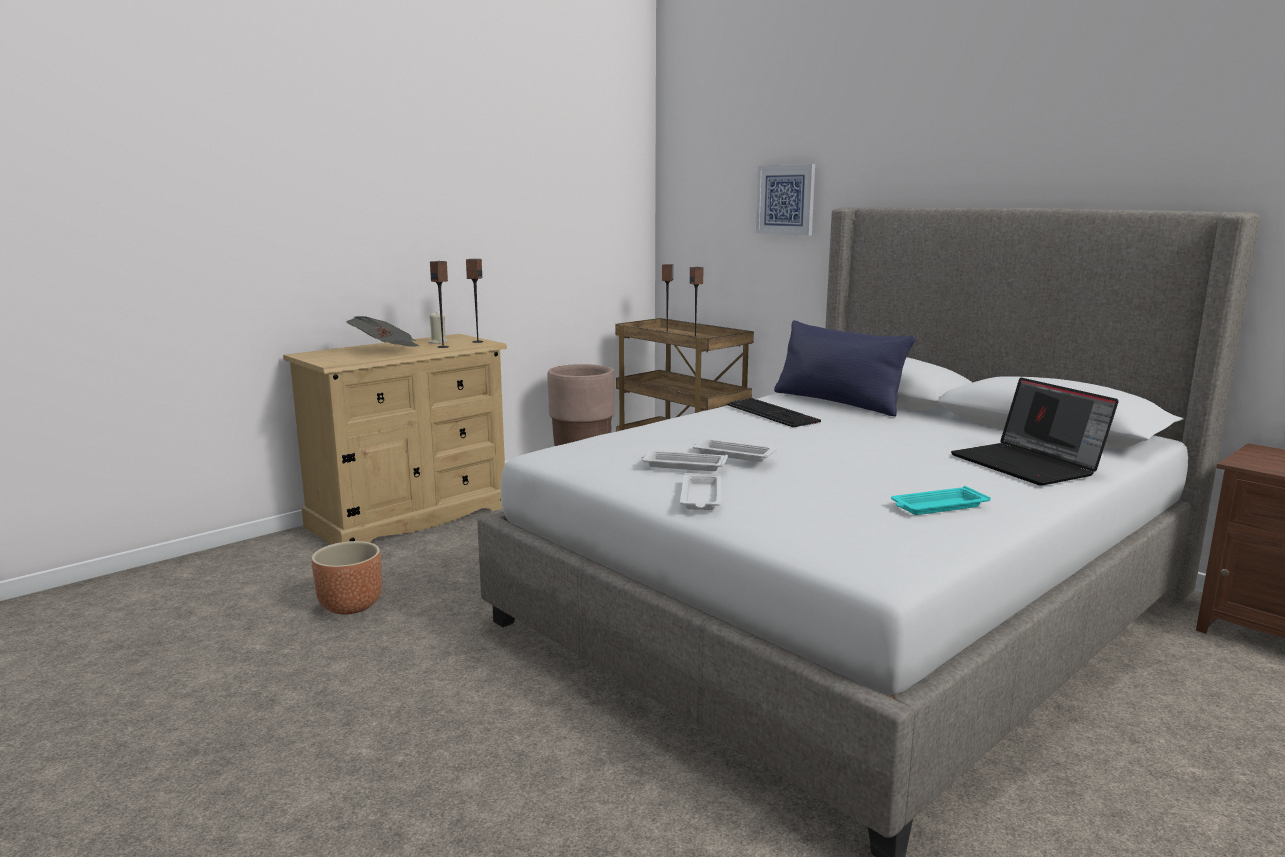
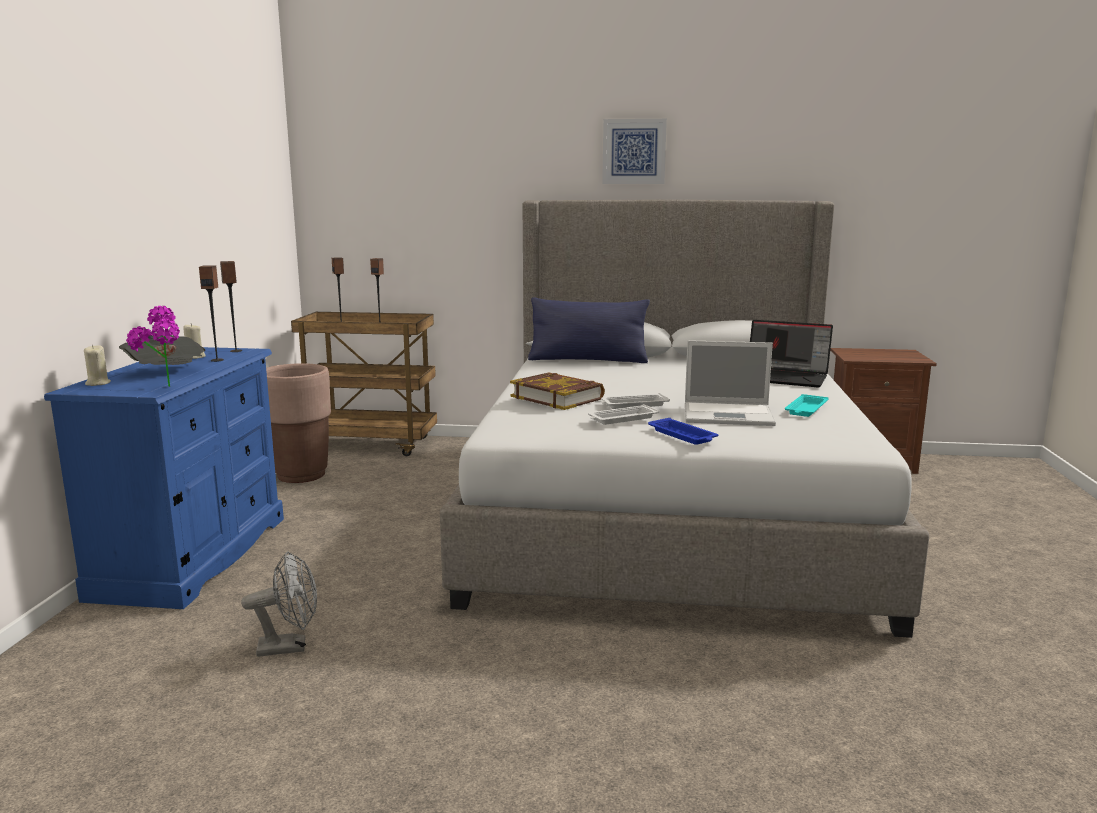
camera: 40 degrees left, 0 degrees up
(327, 352) = (98, 383): none -> beige candle
(345, 362) = (163, 388): none -> potted plant
(350, 605) = (290, 646): brown planter -> grey fan
(411, 516) = (193, 556): beige dresser -> blue dresser
(680, 431) = (557, 397): none -> book
(701, 497) = (683, 436): white tray -> blue tray
(774, 413) = (574, 374): keyboard -> none
(786, 200) = (455, 194): picture -> picture (634, 151)
(821, 489) = (730, 415): none -> laptop

